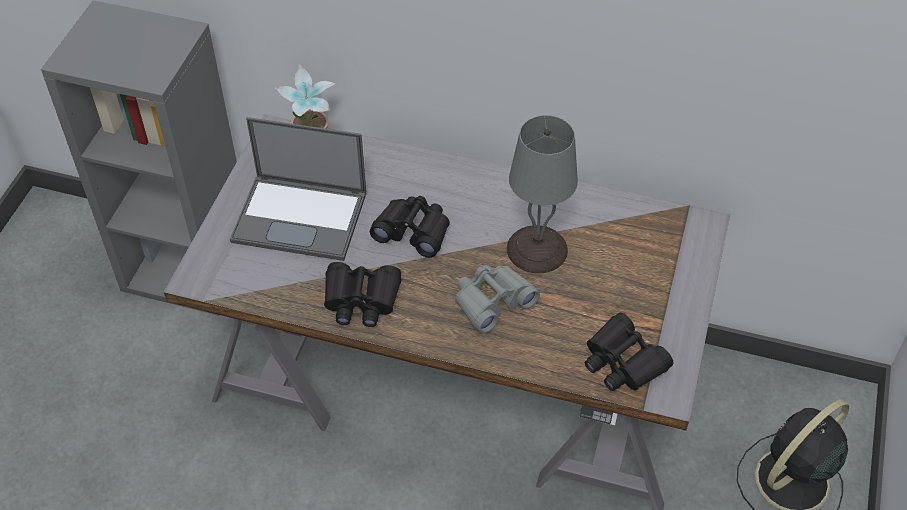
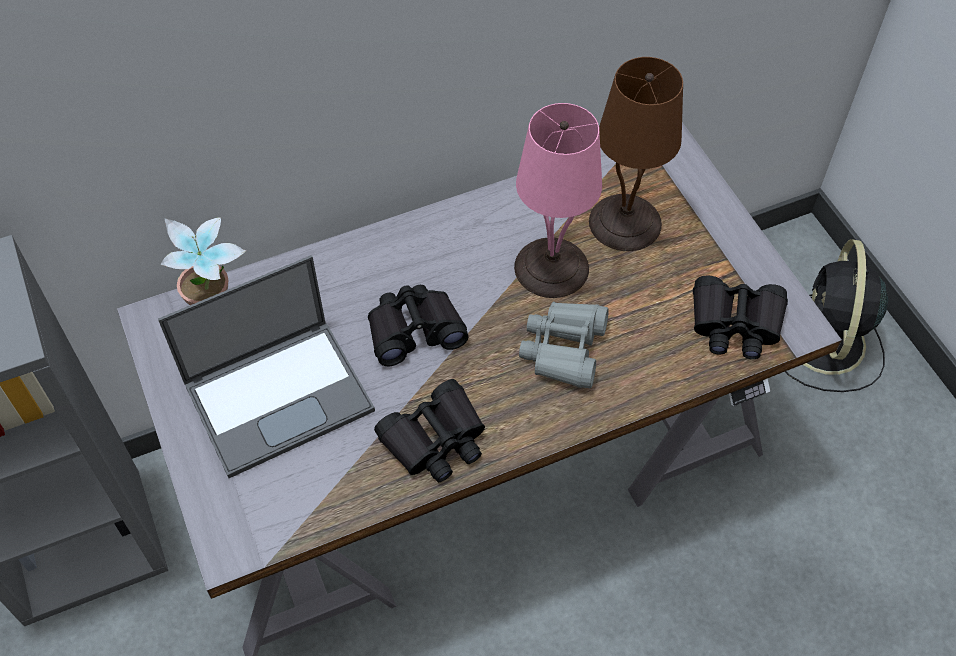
camera: 40 degrees left, 5 degrees up
(536, 248) = (550, 267): grey table lamp -> pink table lamp
(615, 252) = (623, 222): none -> brown table lamp

